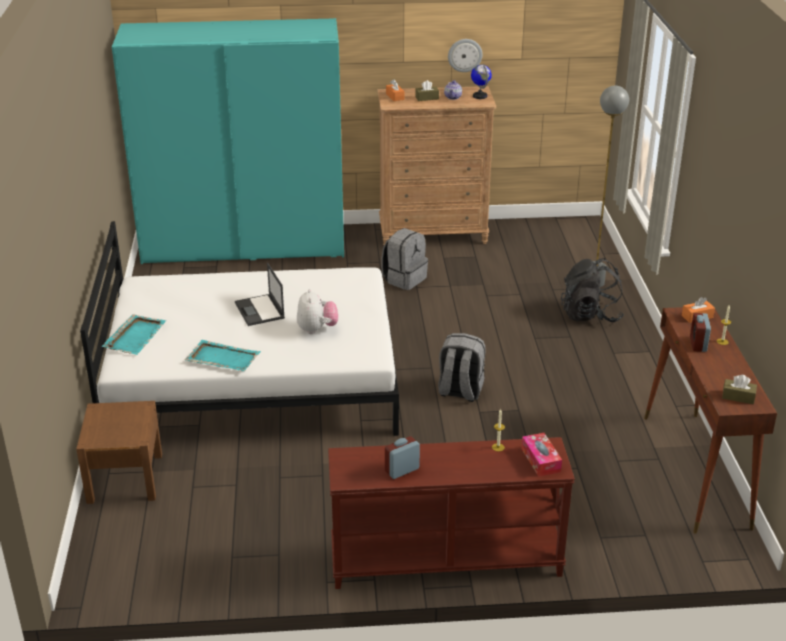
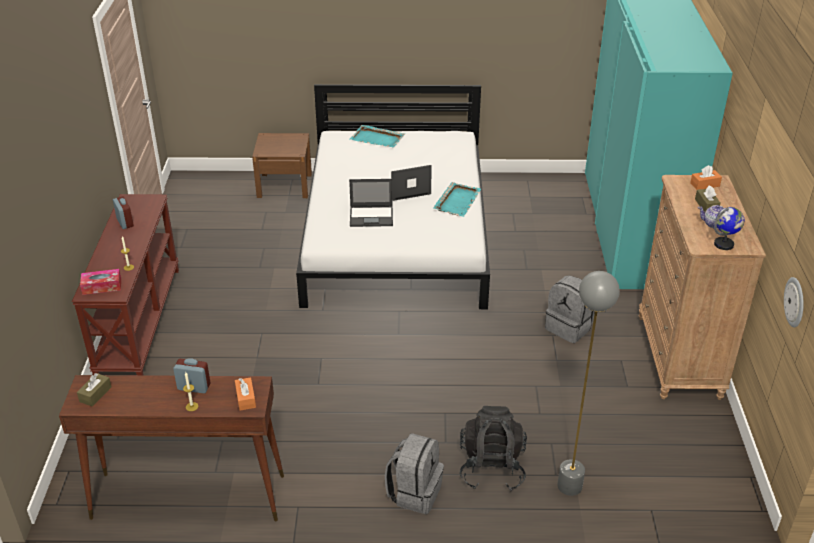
camera: 95 degrees right, 5 degrees up
(222, 358) = (338, 174): turquoise tray -> turquoise tray (457, 201)
(317, 329) = (372, 216): plush toy -> laptop
(460, 391) = (356, 349): grey backpack -> grey backpack (414, 492)
(464, 55) = (769, 200): wall clock -> wall clock (795, 302)

